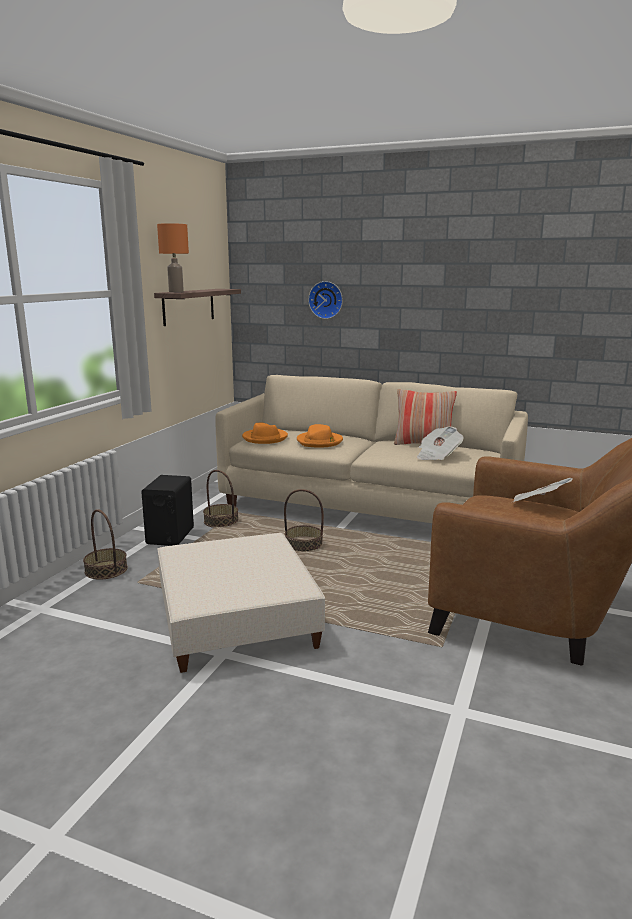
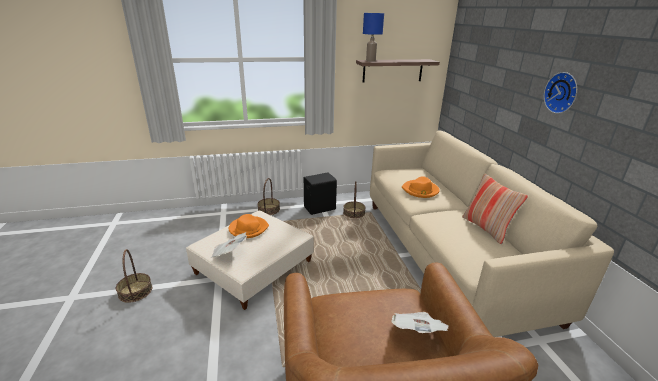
camera: 55 degrees right, 10 degrees up
(176, 292) = (371, 60): orange table lamp -> blue table lamp
(265, 438) = (398, 173): orange hat -> orange hat (248, 228)
(303, 544) = (359, 252): basket -> basket (135, 291)
(326, 300) = (494, 80): wall clock -> wall clock (562, 93)
(437, 456) = (467, 243): newspaper -> newspaper (229, 253)

